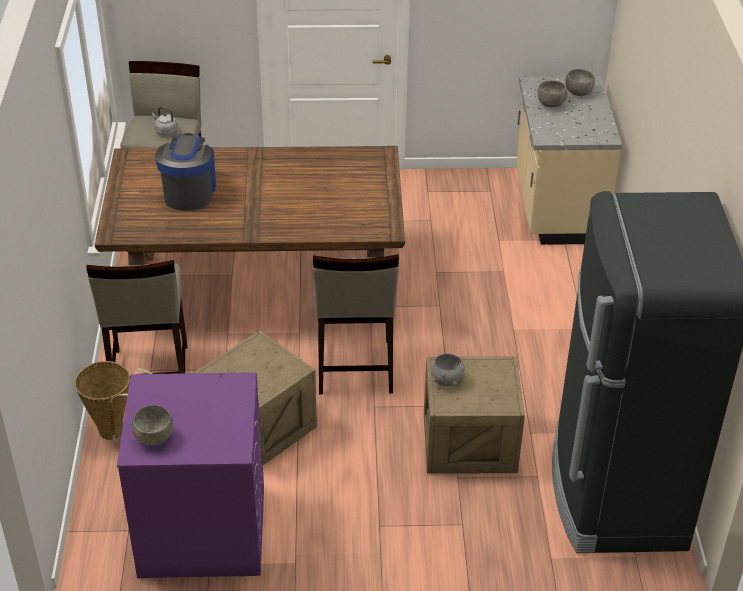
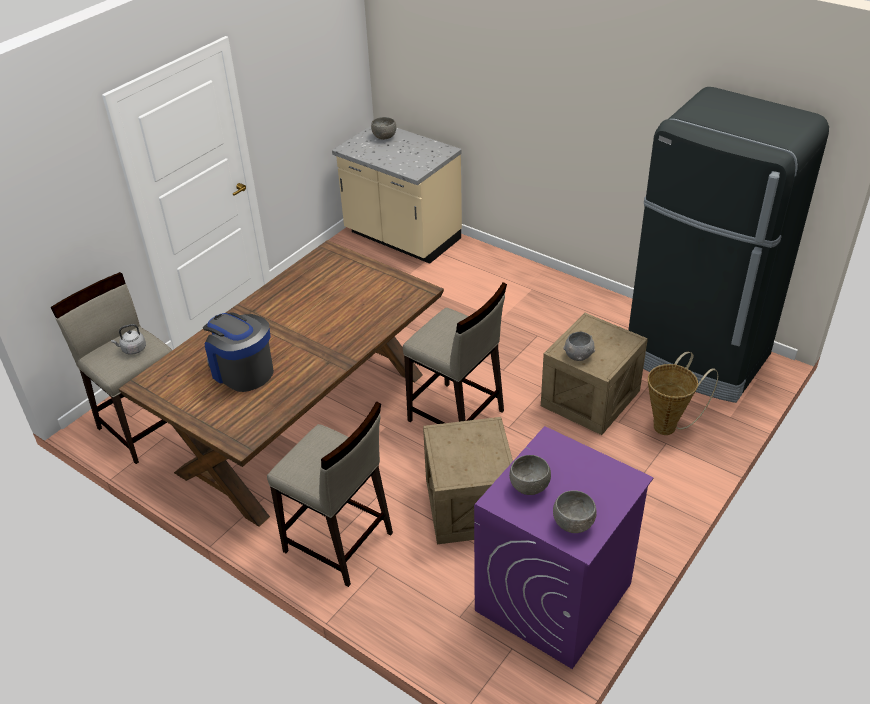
camera: 50 degrees left, 0 degrees up
(117, 433) = (388, 600): basket -> basket (668, 425)
(551, 104) = (381, 153): grey bowl -> grey bowl (529, 486)

